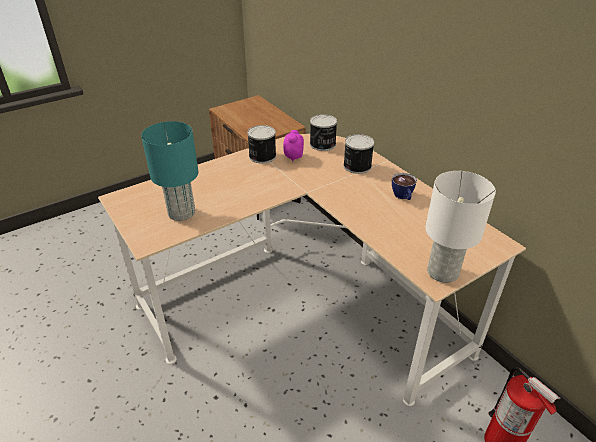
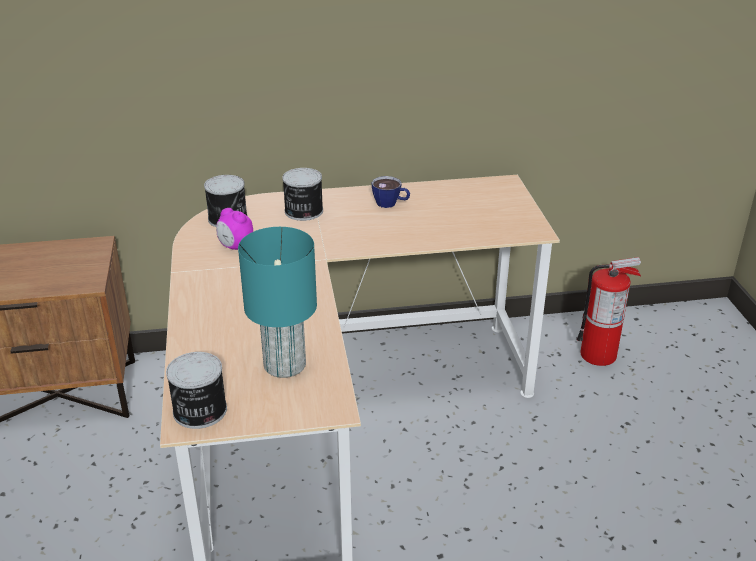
camera: 65 degrees left, 5 degrees down
(261, 156) = (206, 270): can -> can (199, 411)
(442, 272) = (524, 224): white table lamp -> none

